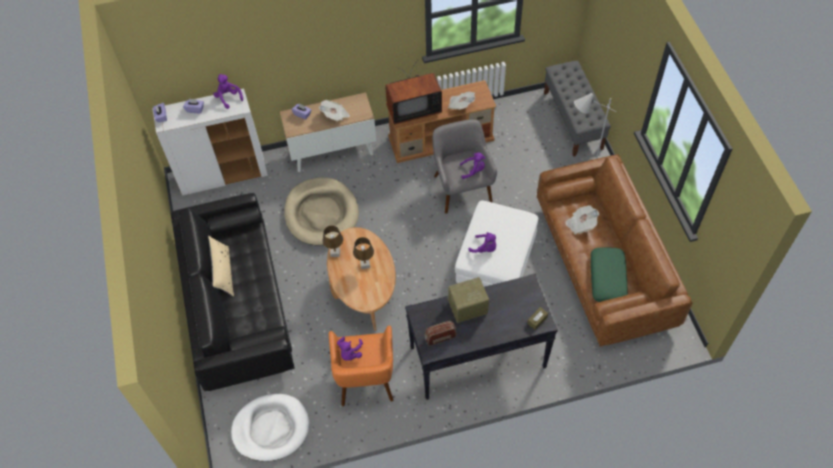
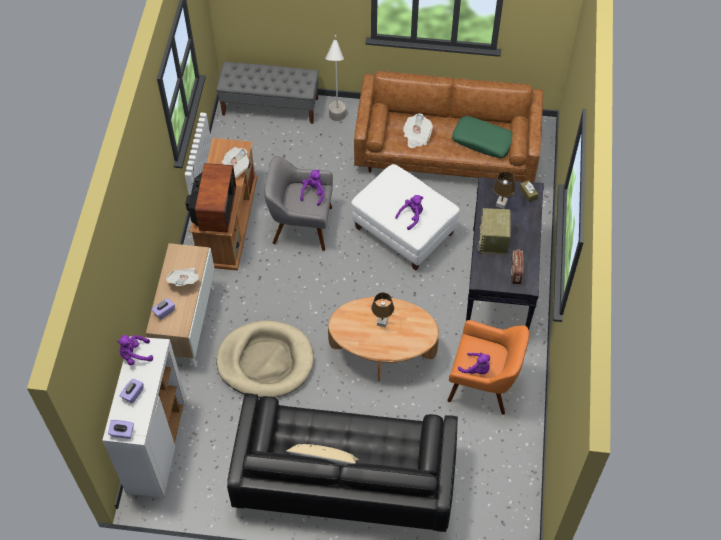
camera: 70 degrees left, 0 degrees up
(271, 429) = (504, 486): white dog bed -> none
(335, 253) = (355, 344): brown table lamp -> brown table lamp (501, 204)

